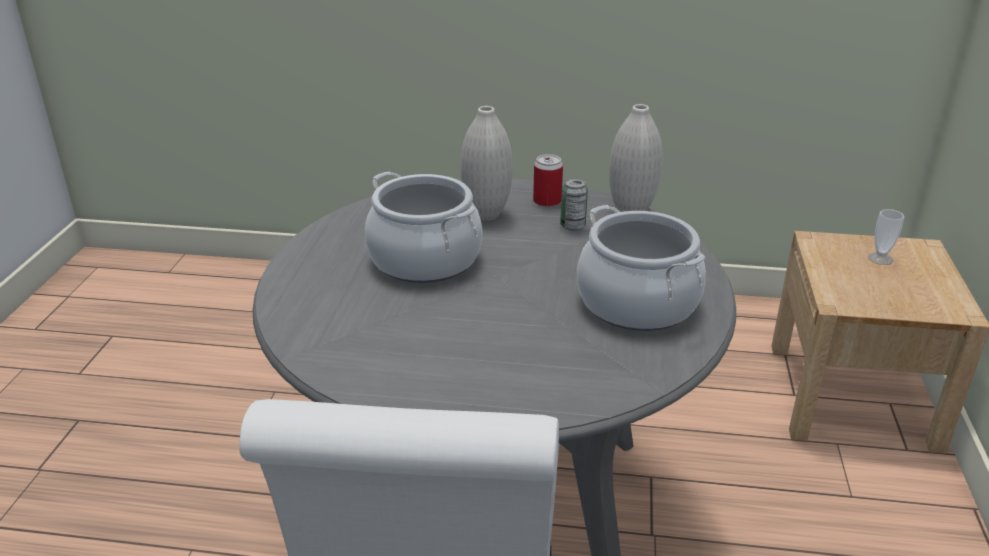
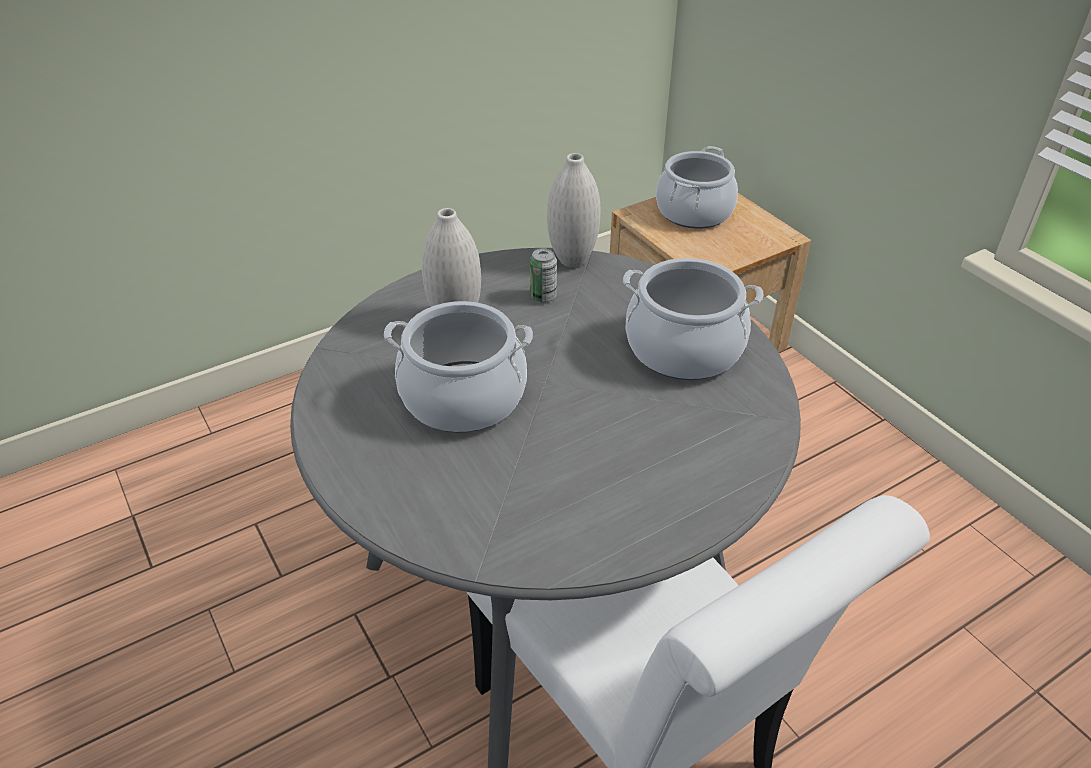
camera: 40 degrees left, 10 degrees up
(547, 201) = (489, 280): can -> none
(880, 259) = (694, 212): cup -> cooking pot

